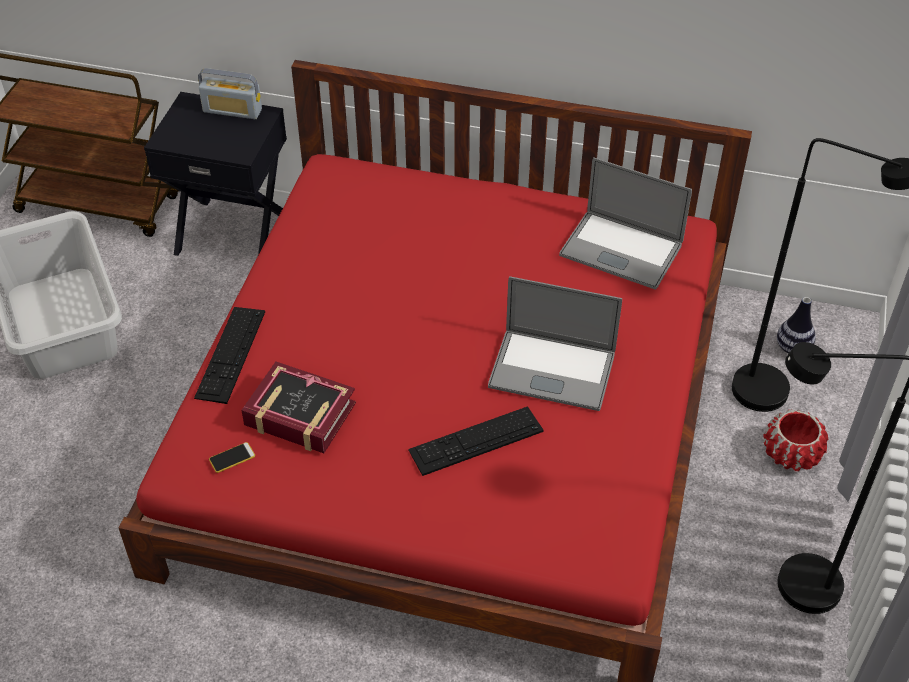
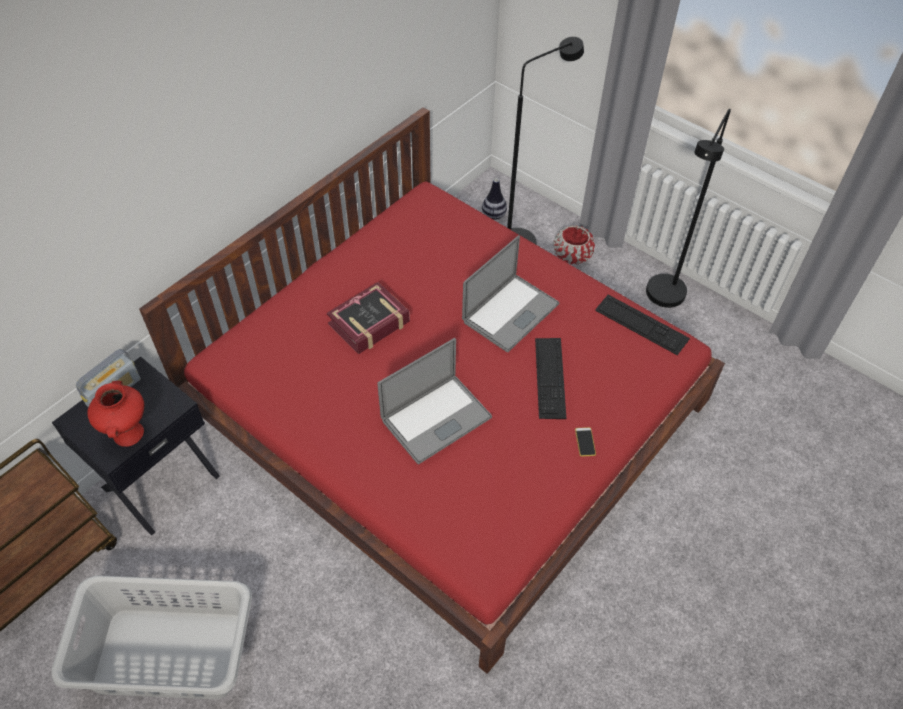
camera: 65 degrees left, 5 degrees up
(192, 140) = (129, 434): none -> red vase
(230, 354) = (382, 498): keyboard -> keyboard (641, 324)
(232, 458) = (493, 531): phone -> phone (585, 442)
(299, 415) = (474, 472): book -> book (369, 323)
(621, 250) = (424, 233): laptop -> laptop (436, 418)

